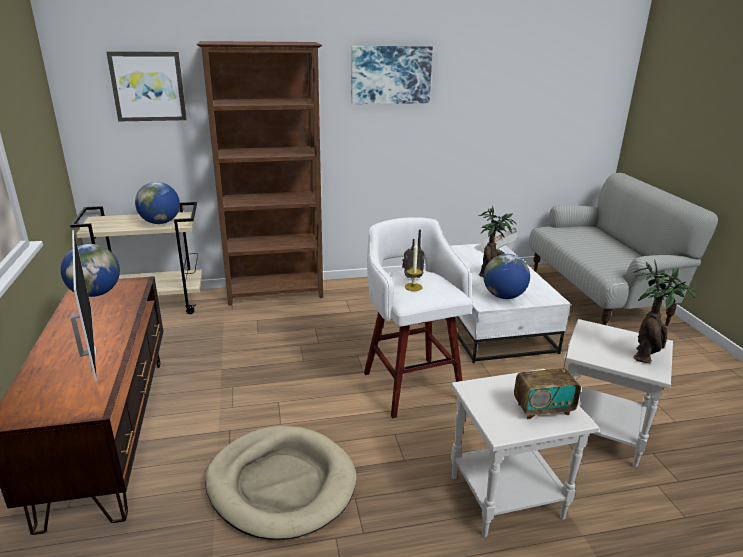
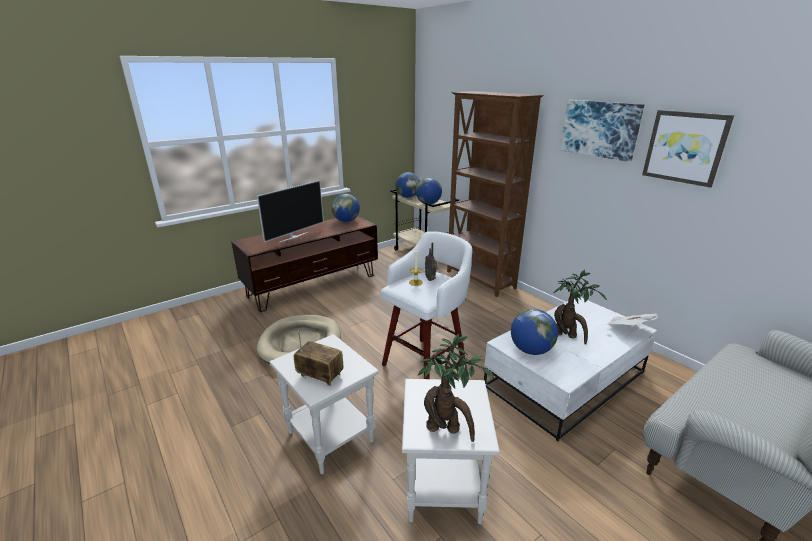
camera: 65 degrees right, 0 degrees up
(106, 226) = (407, 197): none -> globe
(148, 86) = (450, 119): picture -> picture (685, 147)
(543, 409) = (320, 375): radio -> radio turned 150 degrees clockwise

